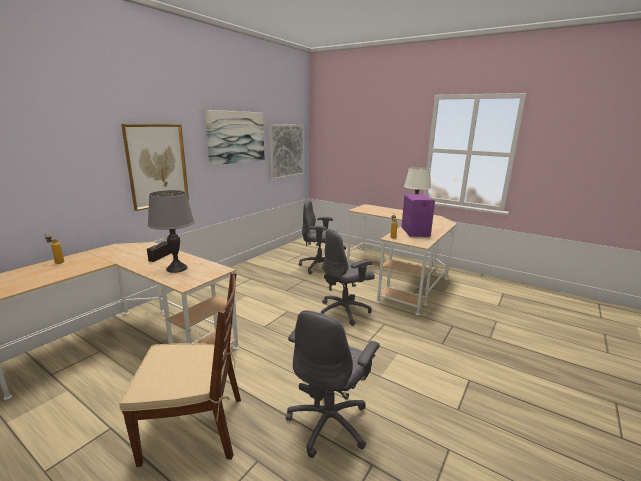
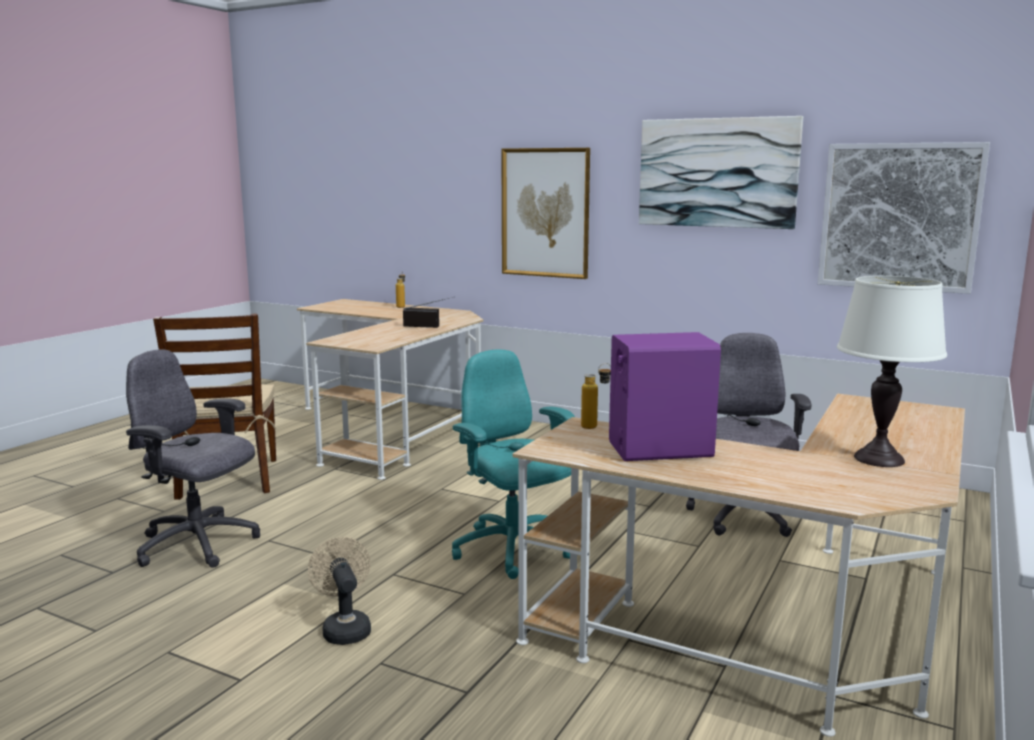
camera: 85 degrees right, 5 degrees down
(177, 268) = (380, 334): grey table lamp -> none
(345, 311) = (512, 551): grey office chair -> turquoise office chair
(420, 353) = (344, 628): none -> beige fan

